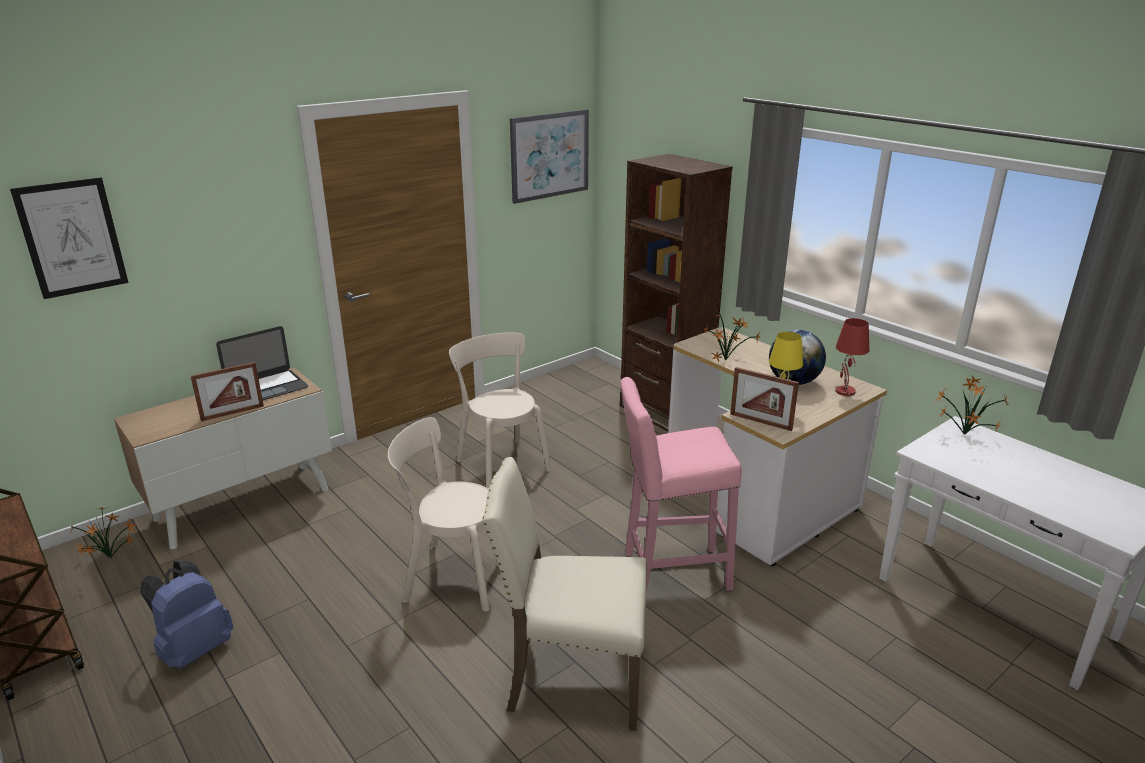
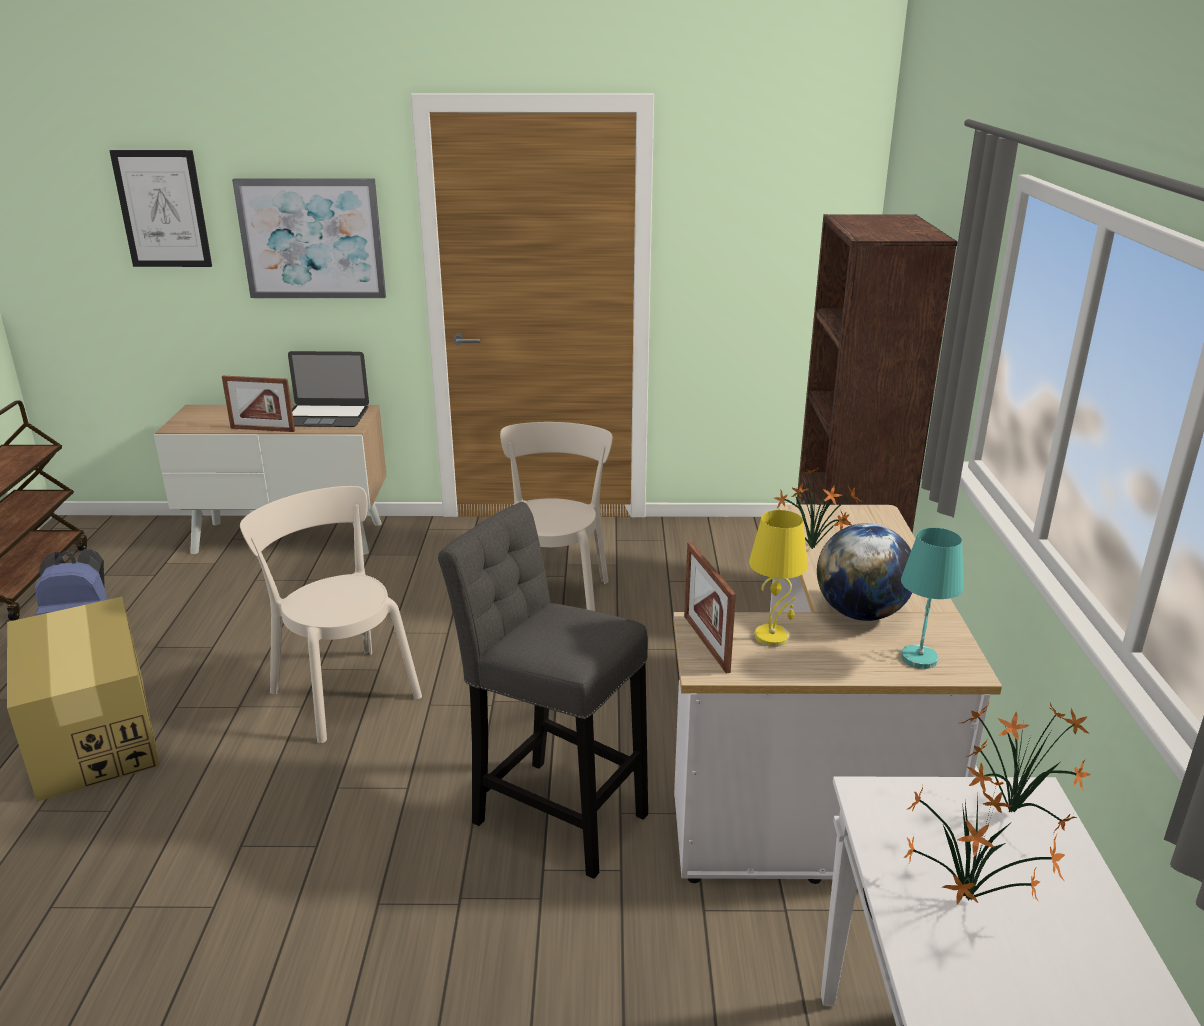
camera: 40 degrees right, 0 degrees up
(112, 558) = (148, 542): potted plant -> potted plant (971, 903)
(314, 696) = (94, 736): none -> cardboard box
(549, 155) = (787, 202): picture -> picture (311, 239)
(572, 678) = (288, 861): beige chair -> none
(670, 572) = (553, 813): pink stool -> grey stool
(844, 391) = (918, 657): red table lamp -> turquoise table lamp

